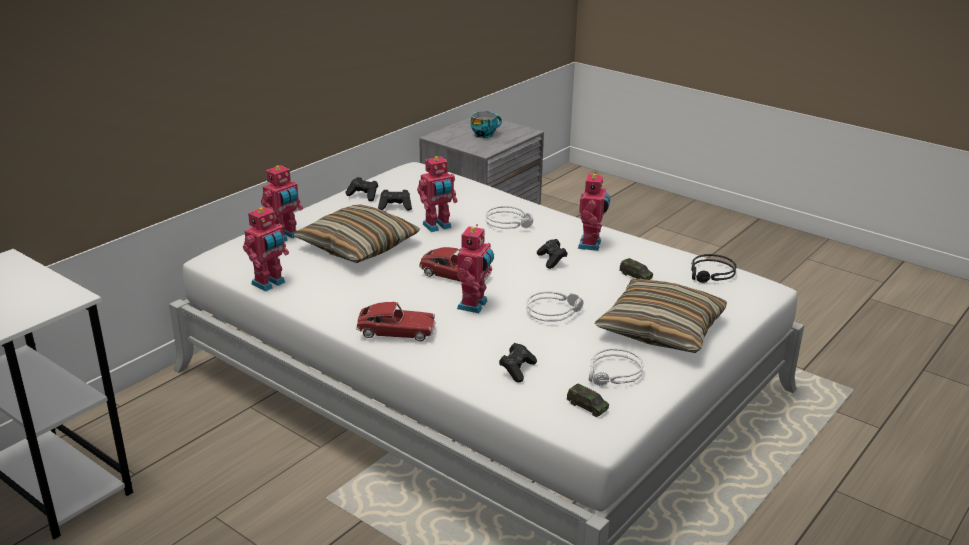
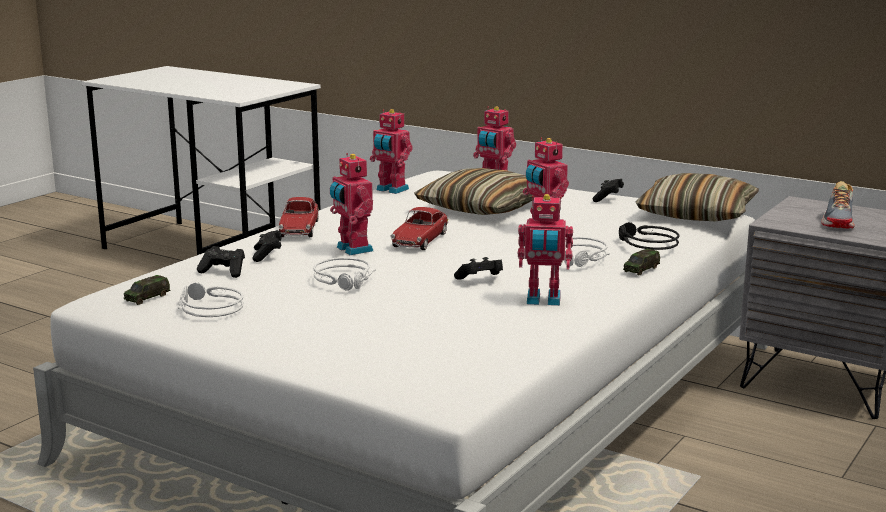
camera: 85 degrees right, 10 degrees down
(395, 207) = (584, 210): black game controller -> black game controller (267, 255)
(474, 305) = (352, 249): toy robot -> toy robot turned 45 degrees clockwise
(485, 134) = (839, 221): cup -> shoe
(635, 276) = (456, 322): toy car -> toy car (641, 269)
(661, 329) = (310, 332): pillow -> pillow (696, 214)
(711, 274) = (475, 365): black headphones -> black headphones (645, 244)

